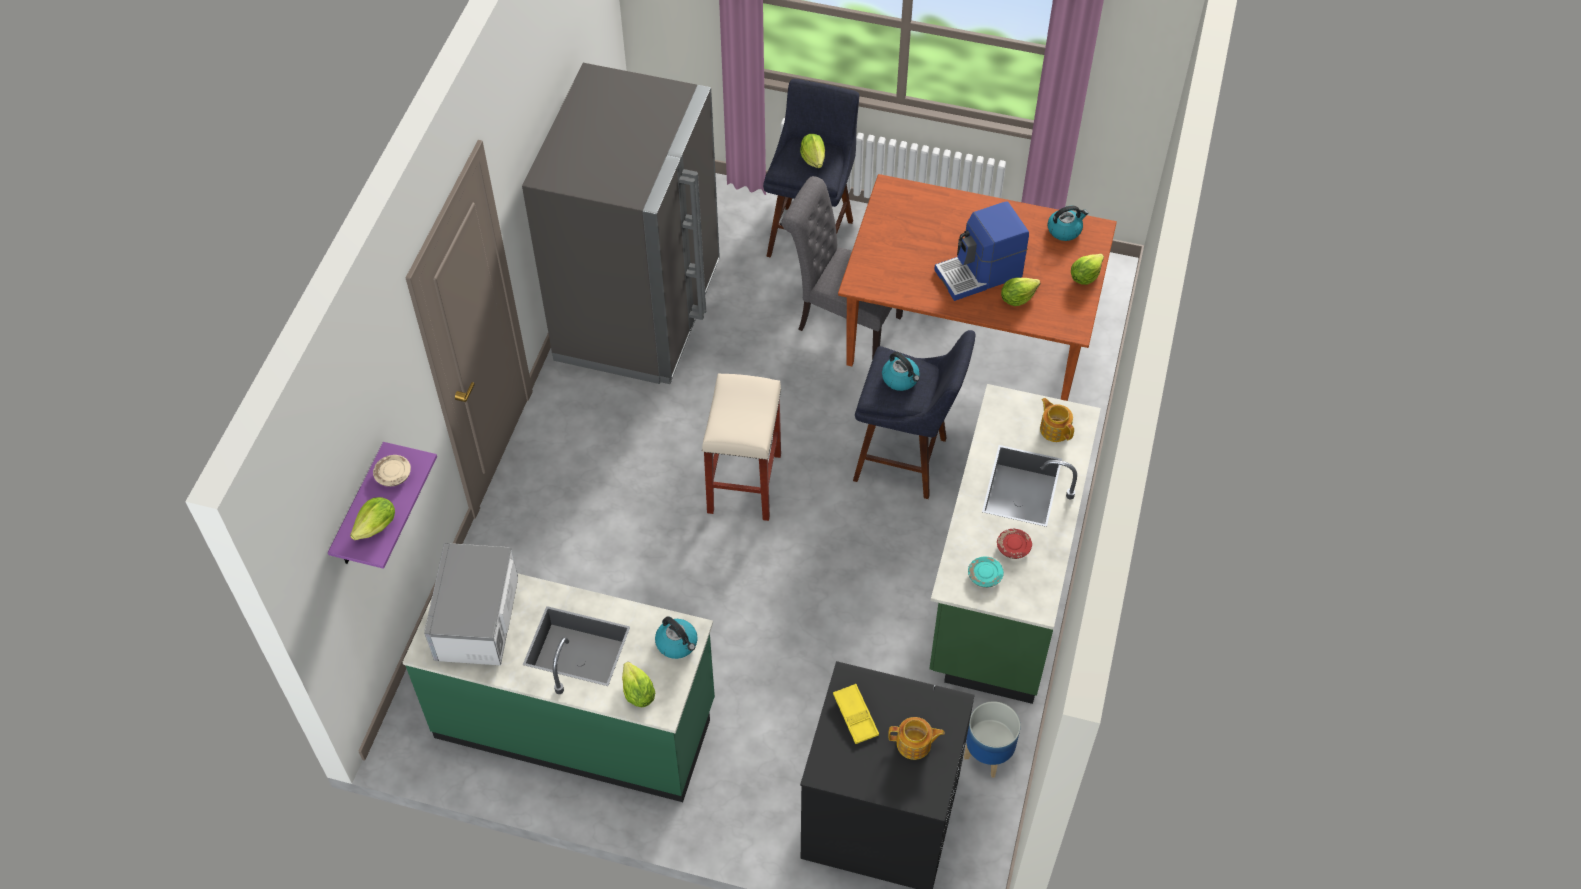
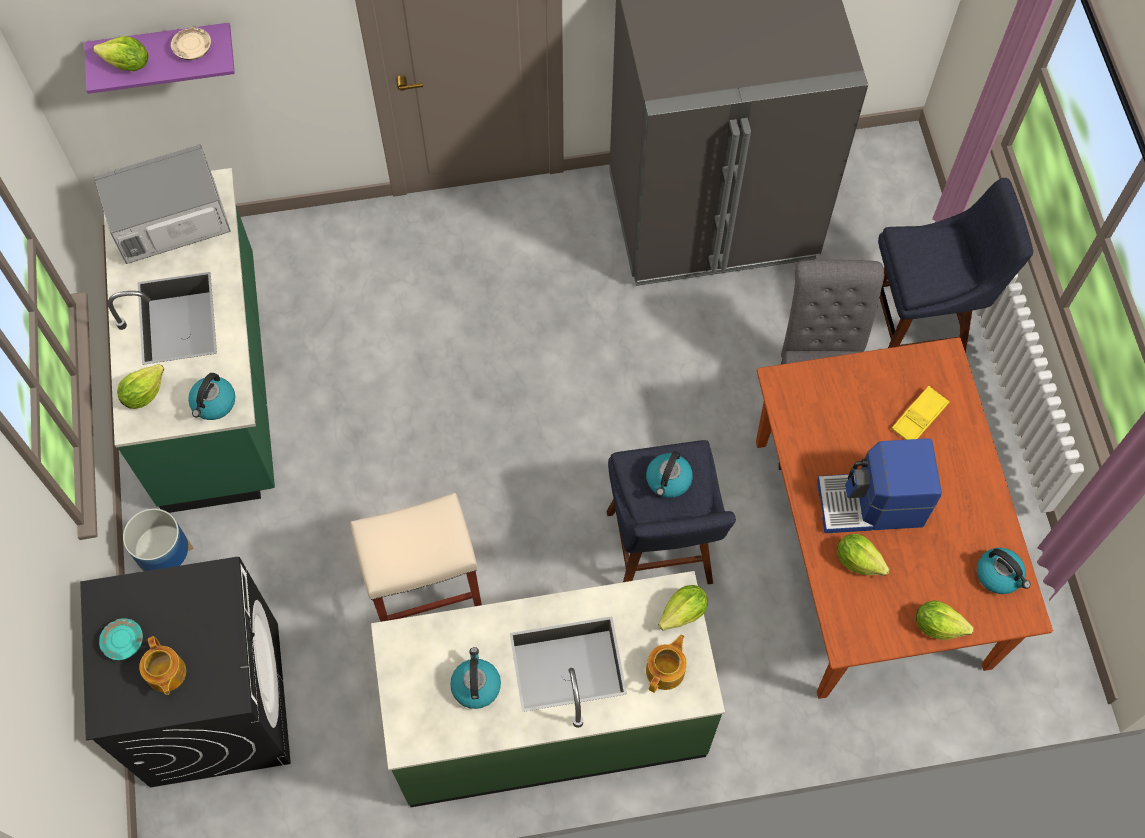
camera: 65 degrees right, 10 degrees up
(744, 482) = (551, 407): beige stool -> beige stool (427, 592)
(813, 159) = (938, 262): lettuce -> lettuce (683, 613)
(855, 716) = (178, 602): yellow tray -> yellow tray (919, 417)
(979, 274) = (871, 505): coffee machine -> coffee machine turned 45 degrees counterclockwise
(985, 576) = (424, 669): turquoise plate -> turquoise plate (123, 642)
(988, 755) = (328, 783): planter -> planter (168, 560)
(1013, 547) = (476, 685): red plate -> kettle

